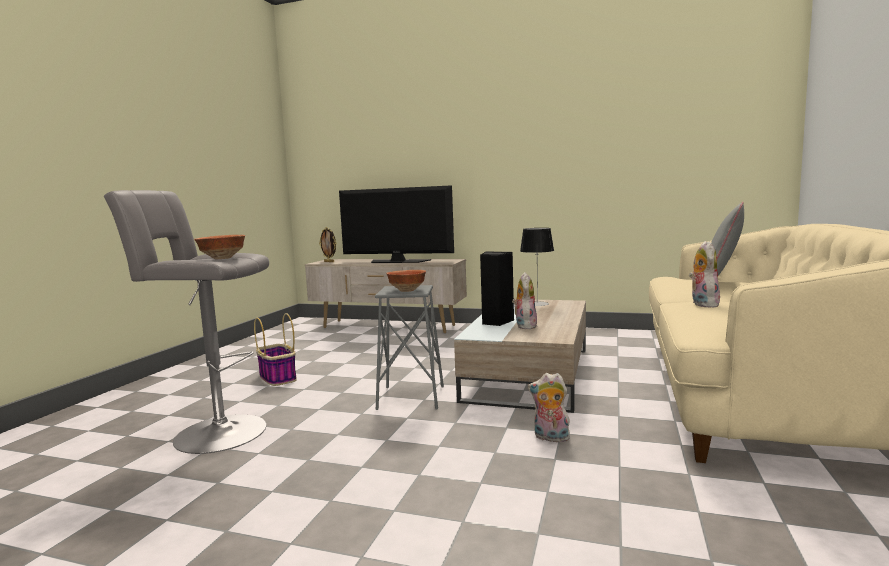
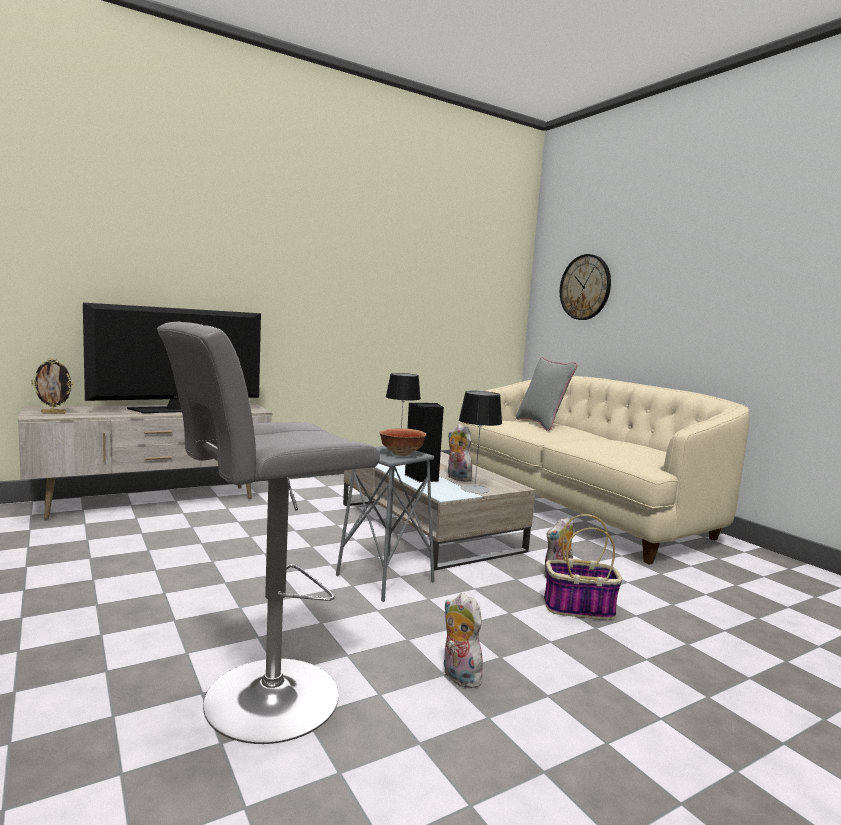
camera: 50 degrees left, 0 degrees up
(222, 258) = (313, 434): bowl -> none
(277, 378) = (160, 605): basket -> basket (578, 608)
(511, 335) = (474, 489): none -> table lamp
(702, 304) = (591, 444): plush toy -> plush toy (458, 676)
(840, 101) = (585, 287): none -> wall clock

